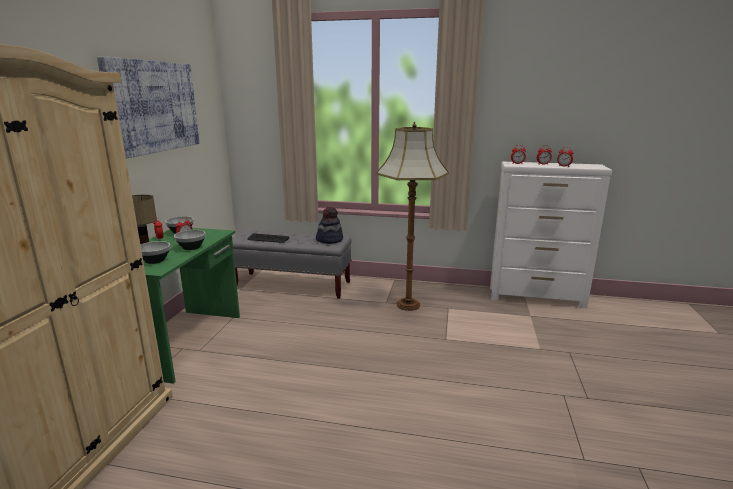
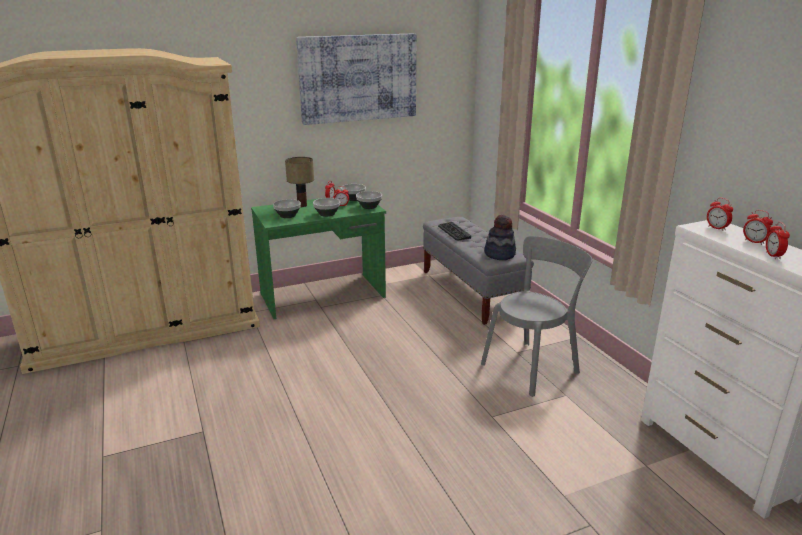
camera: 55 degrees right, 5 degrees up
(212, 232) = (369, 207): none -> bowl
(408, 304) = (532, 366): floor lamp -> grey chair

